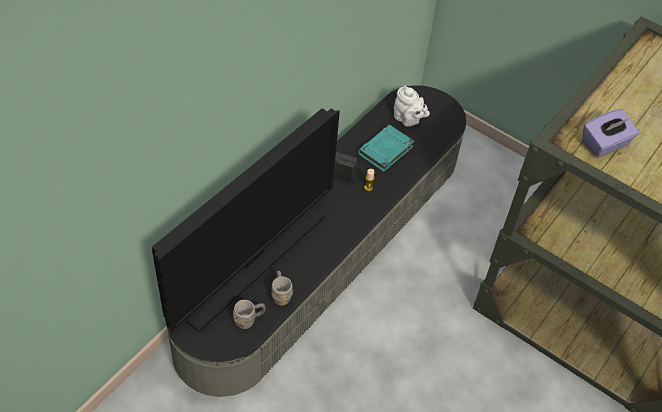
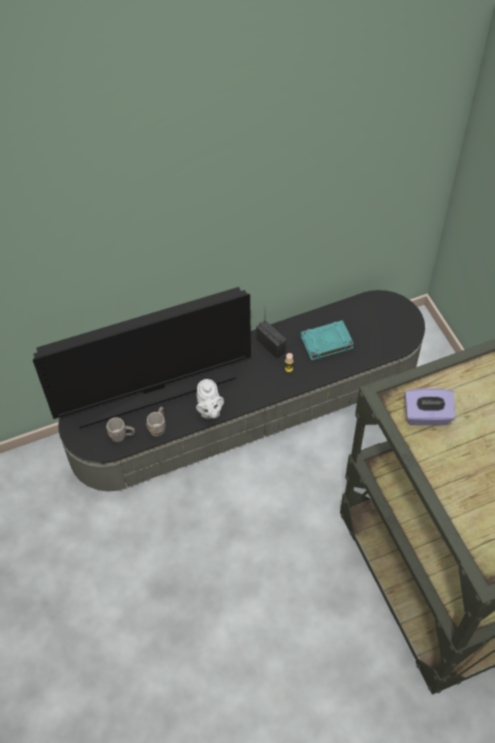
camera: 35 degrees right, 5 degrees up
(408, 120) = (366, 322): white teapot -> white teapot (209, 411)

